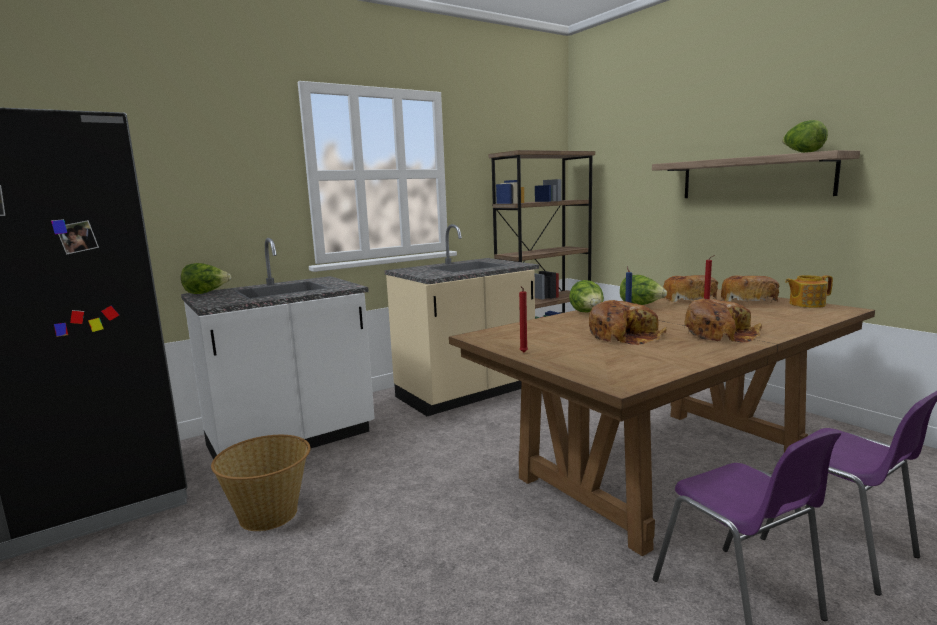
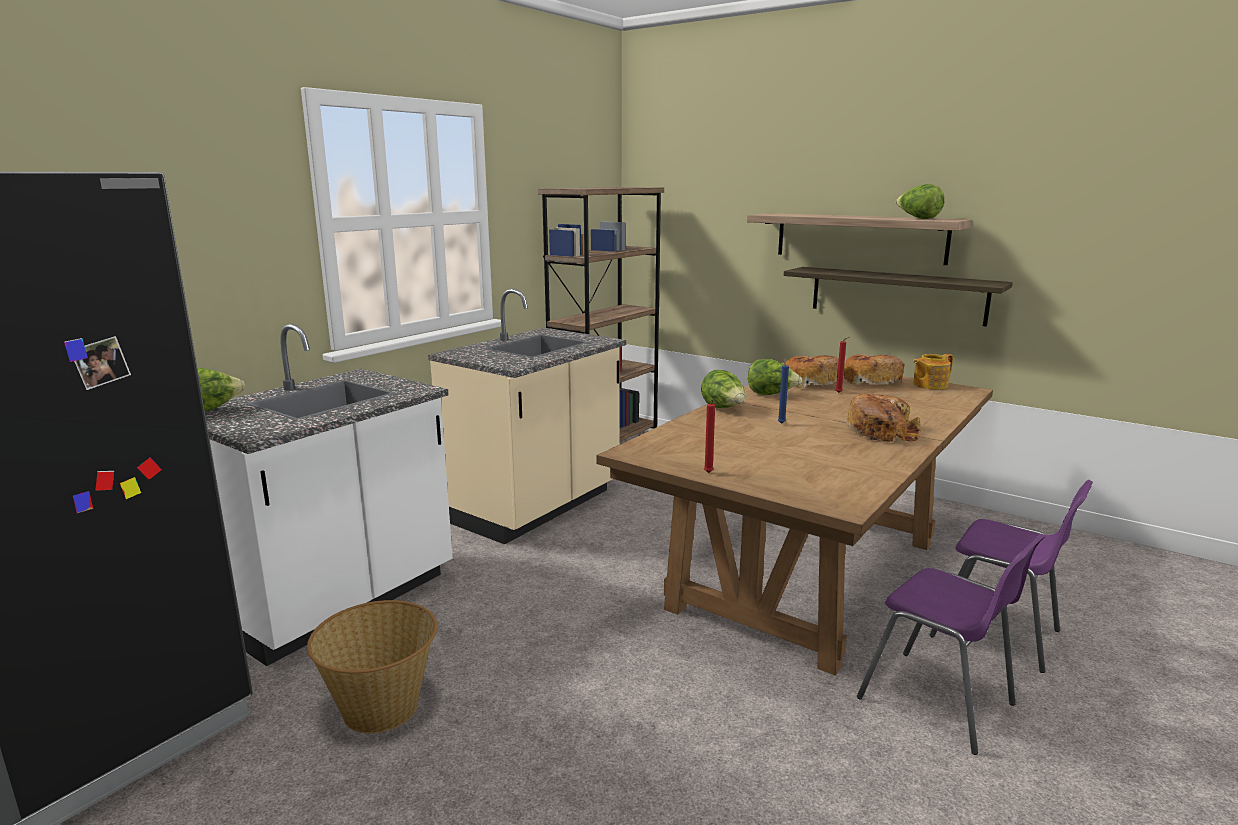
camera: 20 degrees left, 5 degrees up
(624, 336) = (792, 440): bread -> none
(789, 227) = (896, 295): none -> shelf

